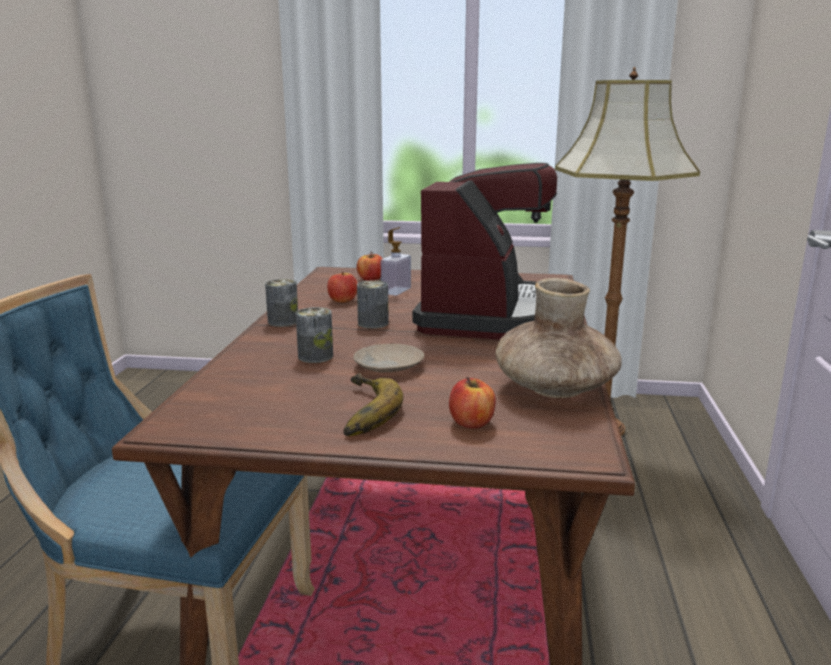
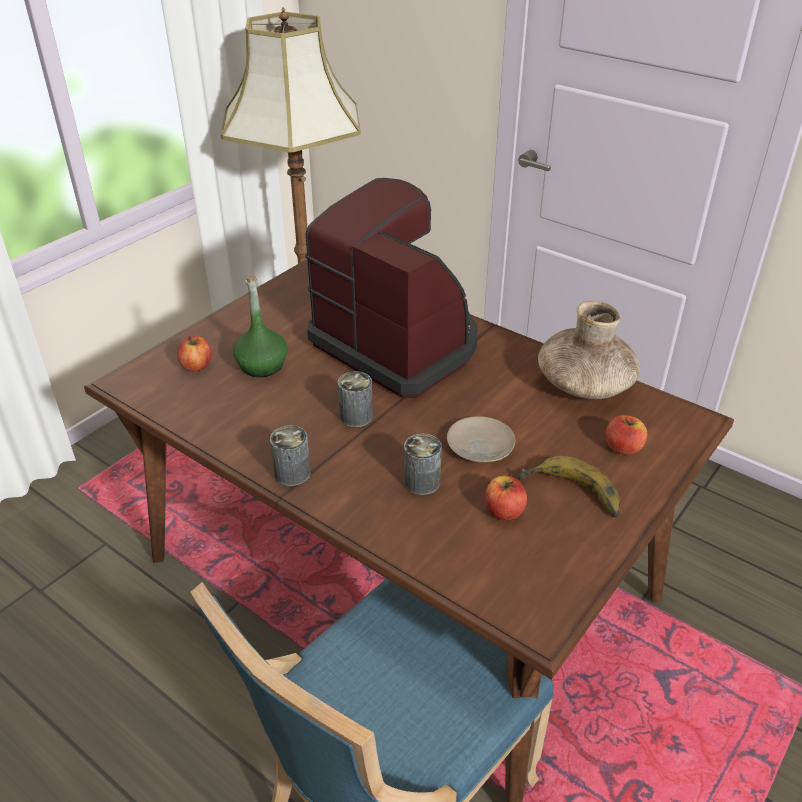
camera: 60 degrees left, 20 degrees up
(342, 300) = (257, 410): apple -> apple (504, 511)
(396, 291) = (262, 366): soap dispenser -> green bottle

